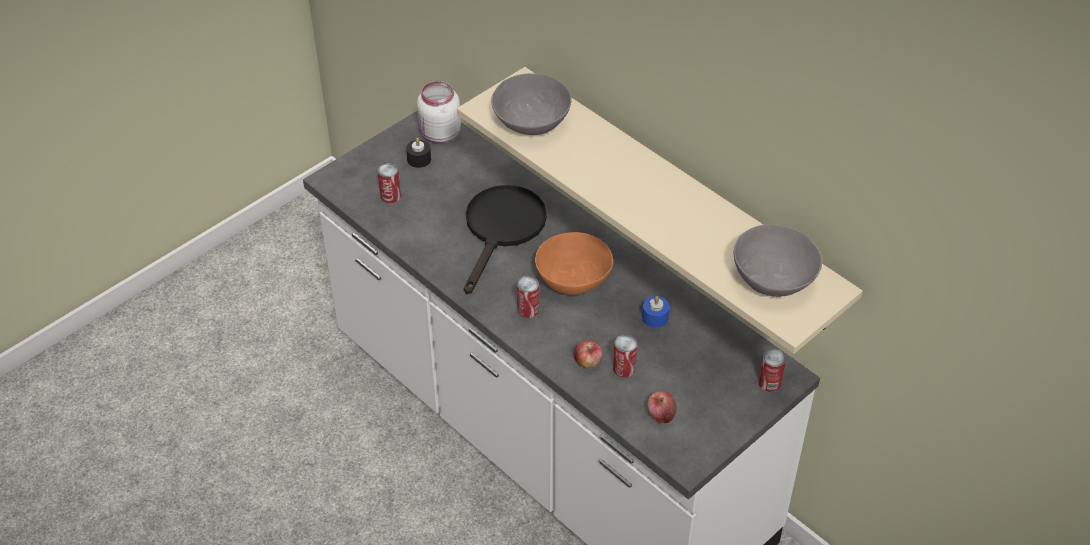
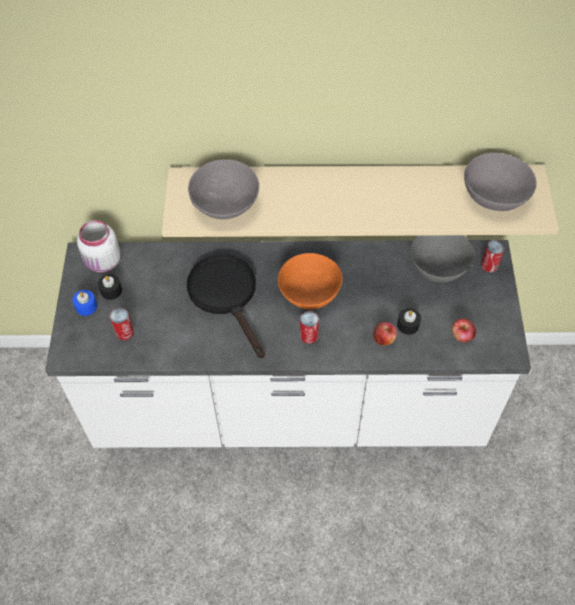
camera: 45 degrees left, 10 degrees up
(624, 368) = (408, 325): can -> black candle
(655, 317) = (384, 277): blue candle -> blue candle (86, 306)
(718, 346) = (438, 266): none -> grey bowl

